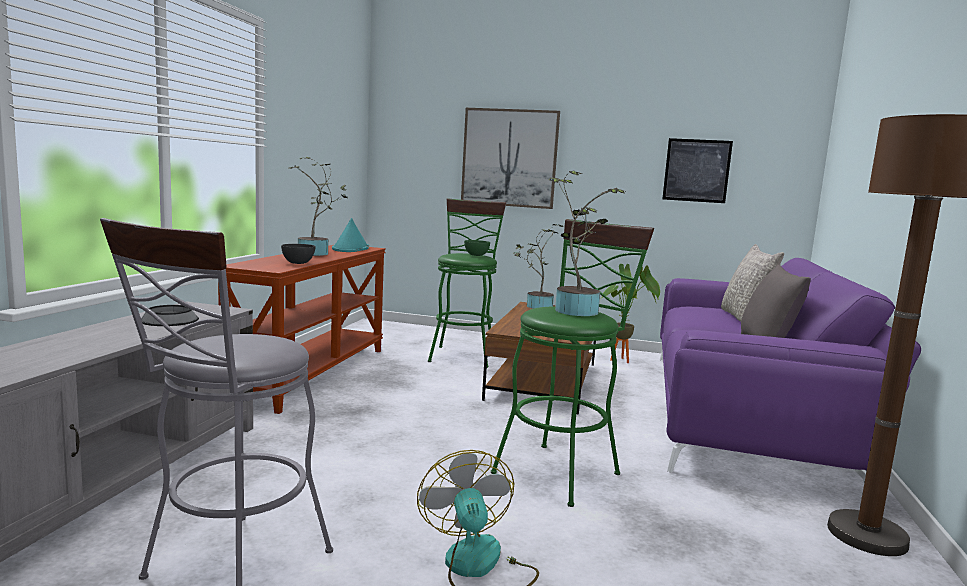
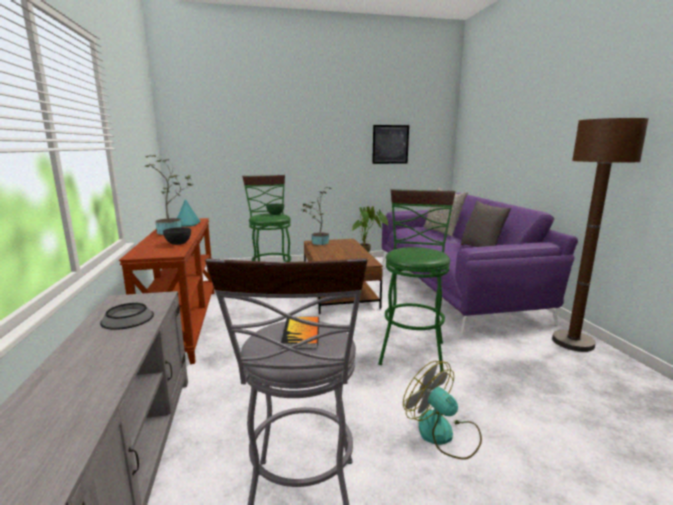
camera: 25 degrees left, 5 degrees up
(246, 342) = (301, 334): none -> book
(509, 158) = (271, 142): picture -> none
(576, 310) = (418, 249): potted plant -> none

